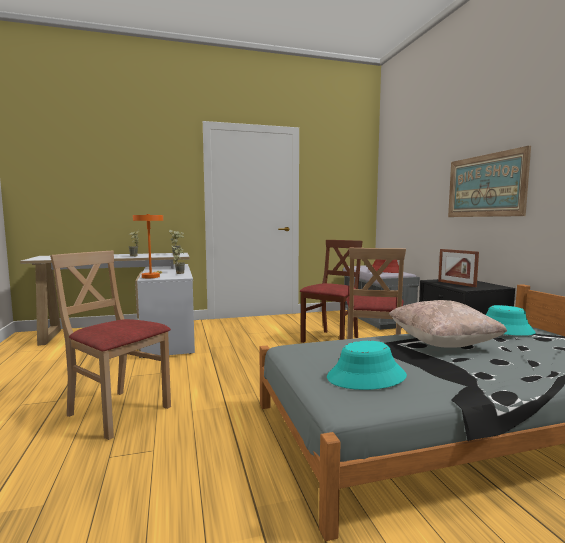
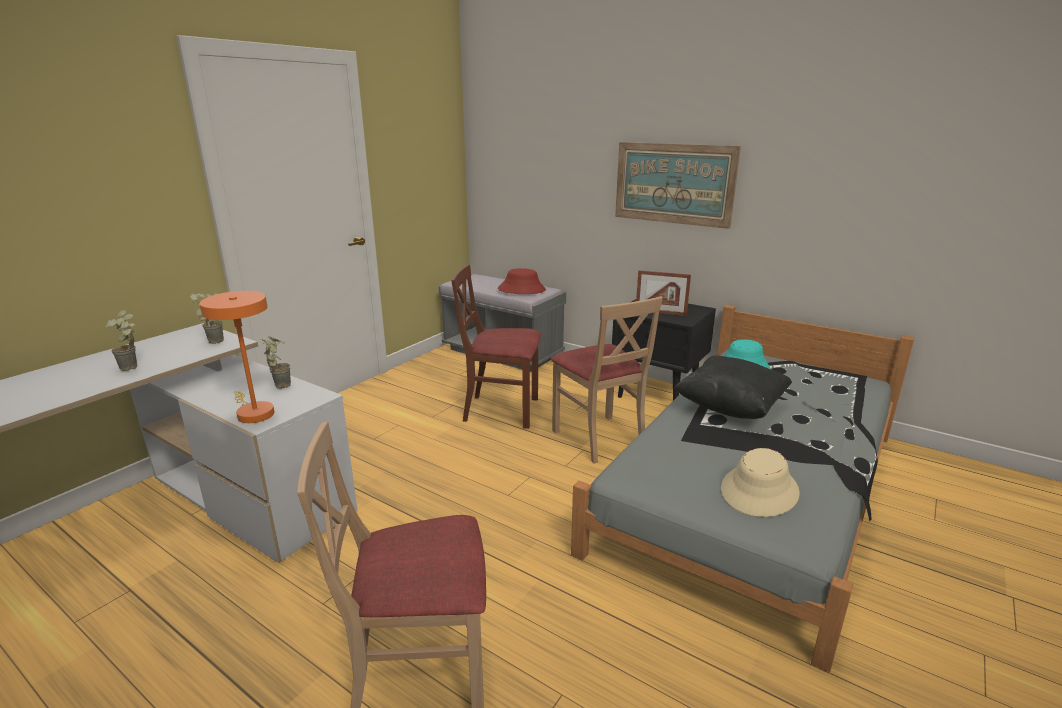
camera: 40 degrees left, 15 degrees up
(331, 340) = (501, 410): brown chair -> brown chair turned 75 degrees counterclockwise
(366, 377) = (759, 491): turquoise hat -> beige hat
(442, 343) = (730, 408): beige pillow -> black pillow

